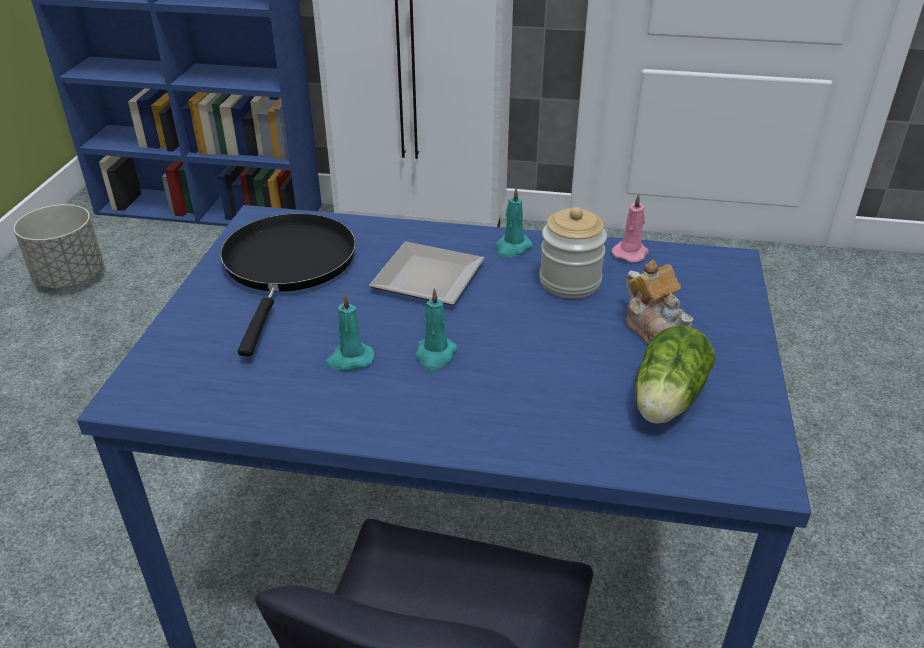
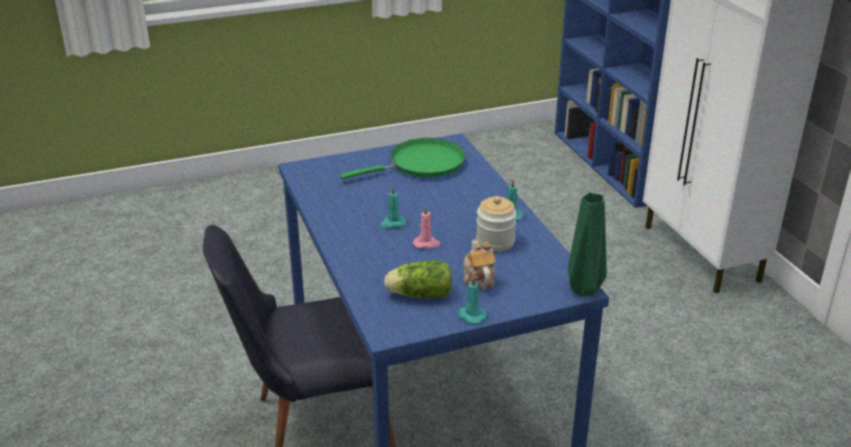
camera: 60 degrees right, 5 degrees down
(70, 277) = (494, 157): grey planter -> none
(288, 267) = (421, 164): black frying pan -> green frying pan
(349, 359) = (368, 204): turquoise candle -> turquoise candle (471, 316)
(426, 276) = (454, 201): plate -> none
(631, 253) = (549, 253): pink candle -> pink candle (427, 244)
(655, 329) = (478, 278): teapot -> teapot turned 135 degrees clockwise
(731, 260) = (582, 289): none -> green vase

